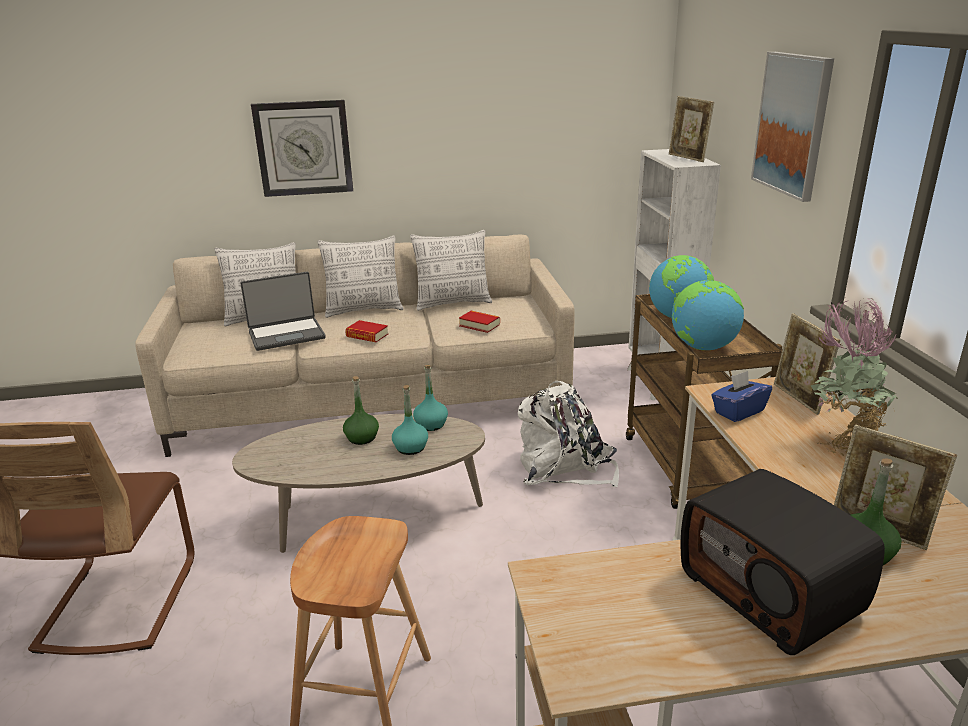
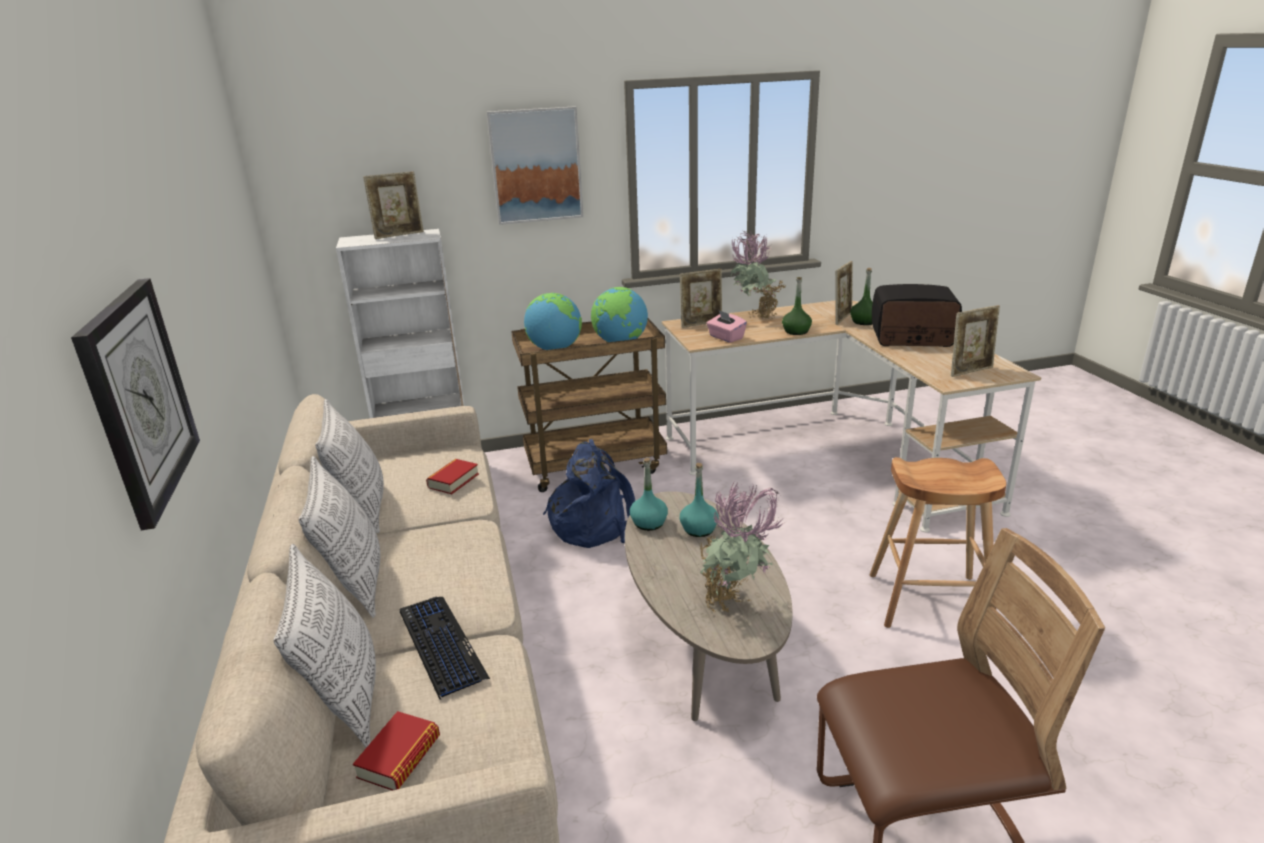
camera: 95 degrees left, 0 degrees up
(286, 335) = (441, 645): laptop -> keyboard
(295, 456) = (735, 604): none -> potted plant
(362, 438) = (685, 563): green bottle -> green bottle (796, 331)
(367, 335) = (466, 561): book -> book (399, 757)
(565, 468) = (594, 524): white backpack -> blue backpack
(591, 619) = (970, 371): none -> picture frame
(738, 411) = (725, 338): blue tissue box -> pink tissue box
(772, 591) = (911, 338): radio -> radio turned 135 degrees counterclockwise

